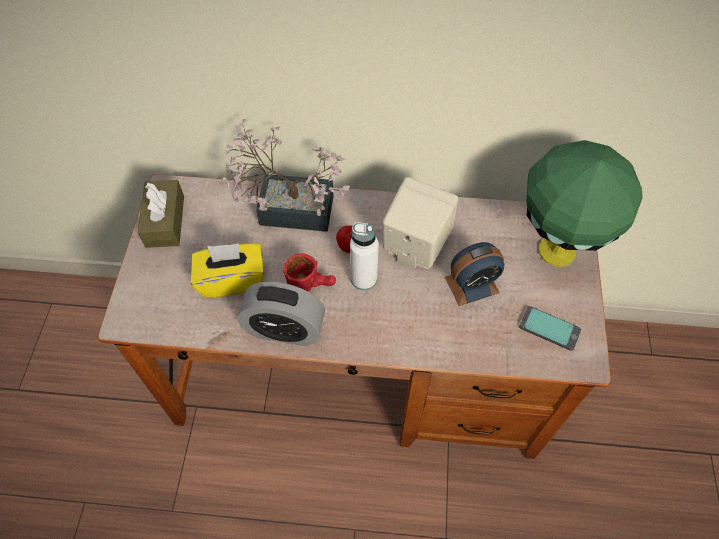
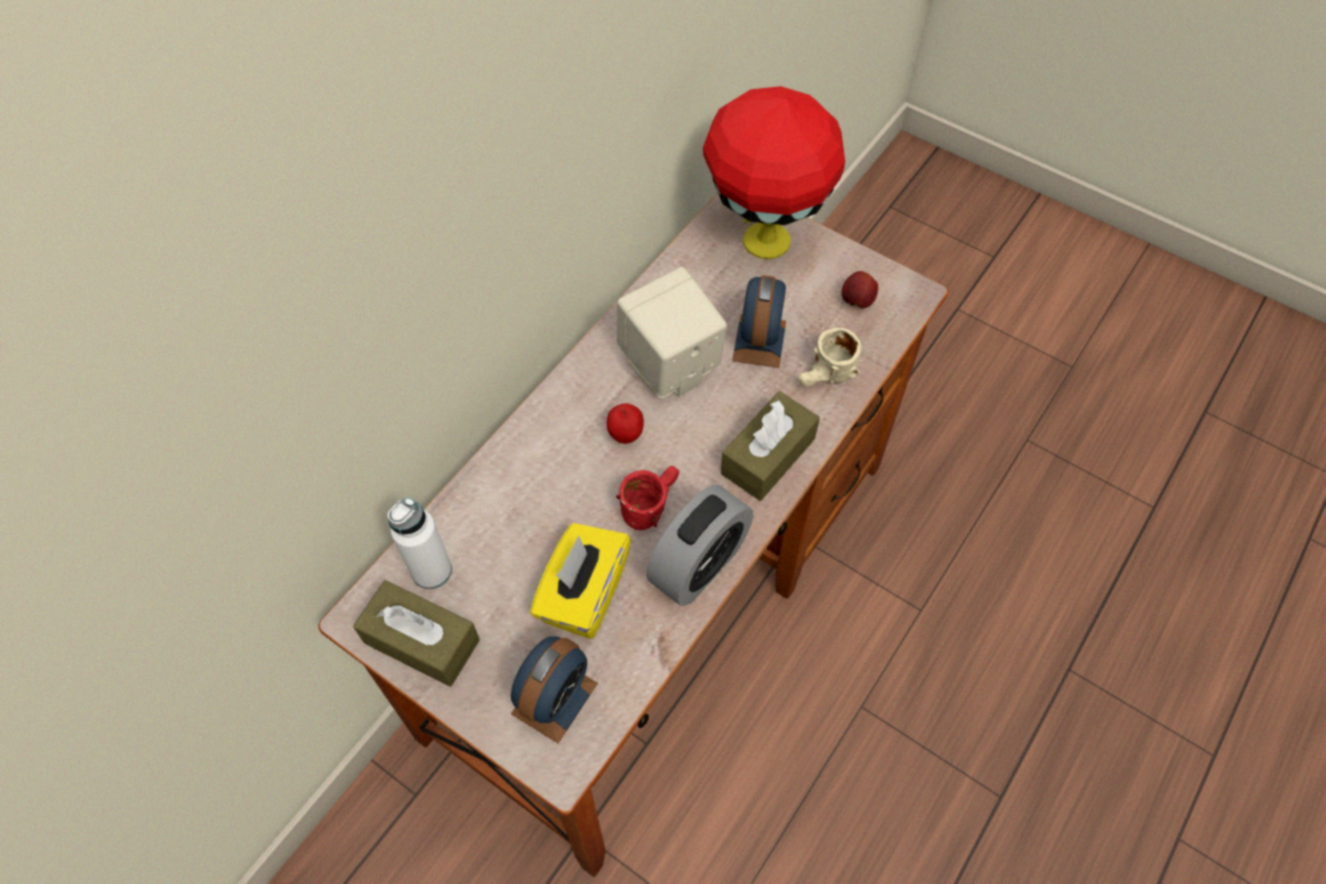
camera: 60 degrees left, 0 degrees up
(161, 298) = (554, 698): none -> alarm clock
(287, 208) = (513, 477): potted plant -> none
(363, 279) = (681, 443): white bottle -> white bottle (431, 571)
(386, 331) = (768, 456): none -> brown tissue box
(470, 338) = (826, 378): none -> beige mug
(549, 328) = (857, 302): phone -> apple
(556, 249) = (763, 240): green table lamp -> red table lamp

